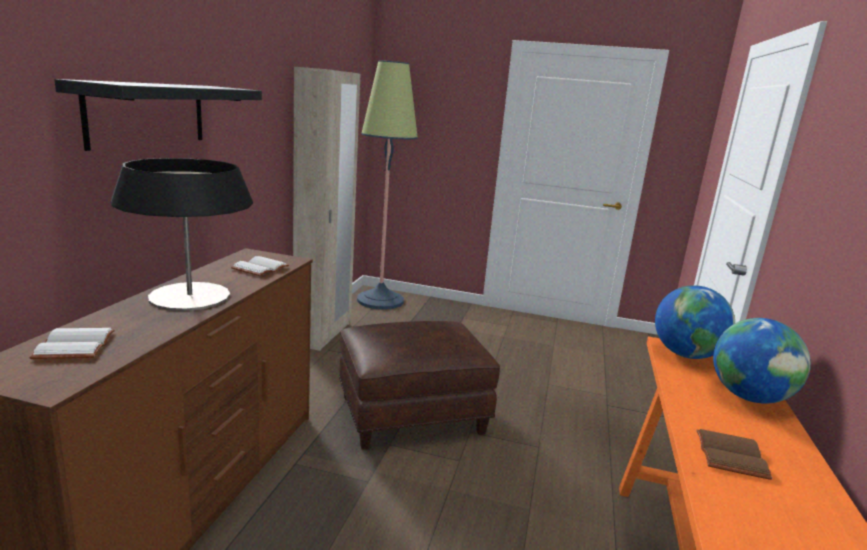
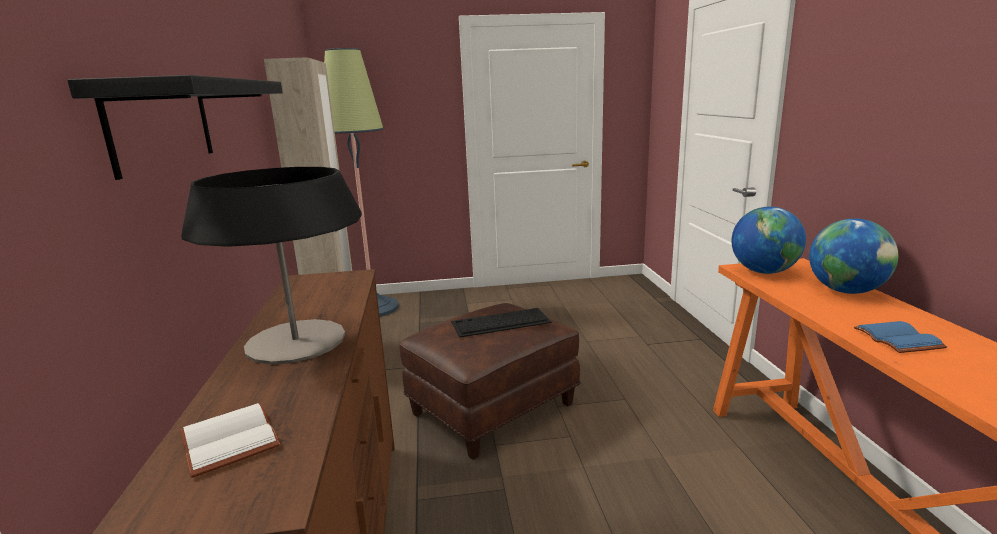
camera: 20 degrees left, 0 degrees up
(261, 269) = (335, 291): white book -> none
(428, 336) = (500, 322): none -> keyboard
(733, 456) = (900, 339): brown book -> blue book

